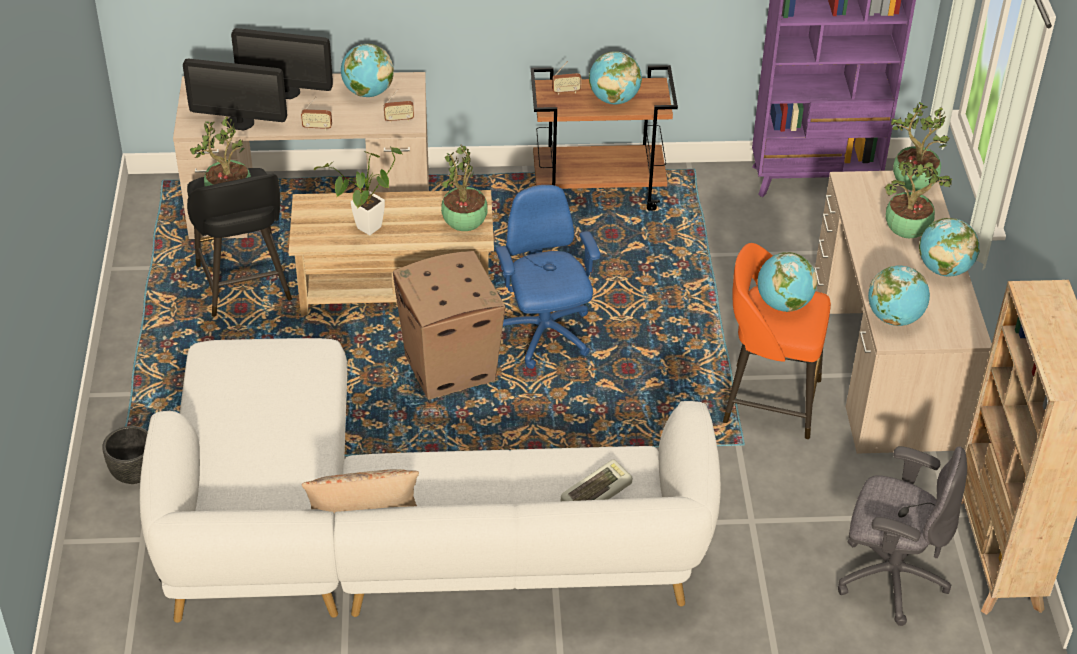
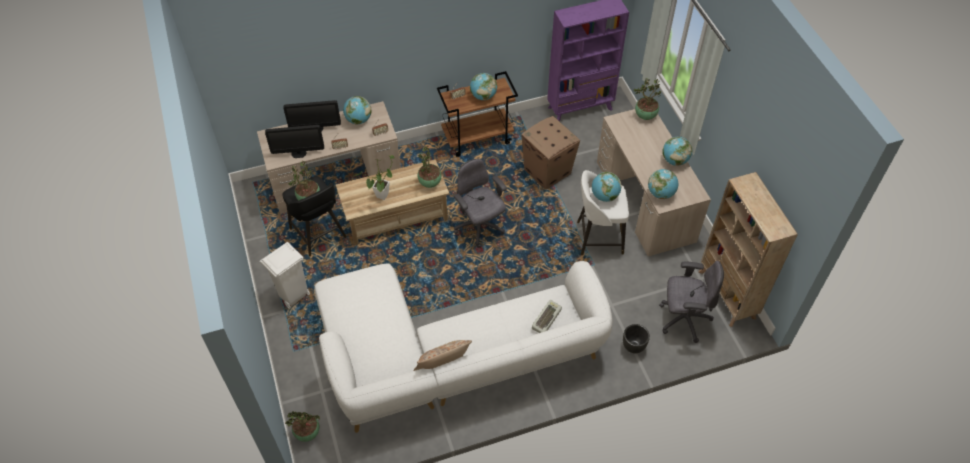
camera: 15 degrees left, 10 degrees up
(133, 475) = (303, 356): black planter -> black planter (633, 347)
(157, 374) = (293, 296): none -> white trash can
(450, 367) = (439, 256): cardboard box -> cardboard box (548, 171)
(544, 336) = (479, 227): blue office chair -> grey office chair
(768, 400) = (598, 237): orange stool -> white stool
(907, 232) = (651, 143): potted plant -> potted plant (308, 433)

